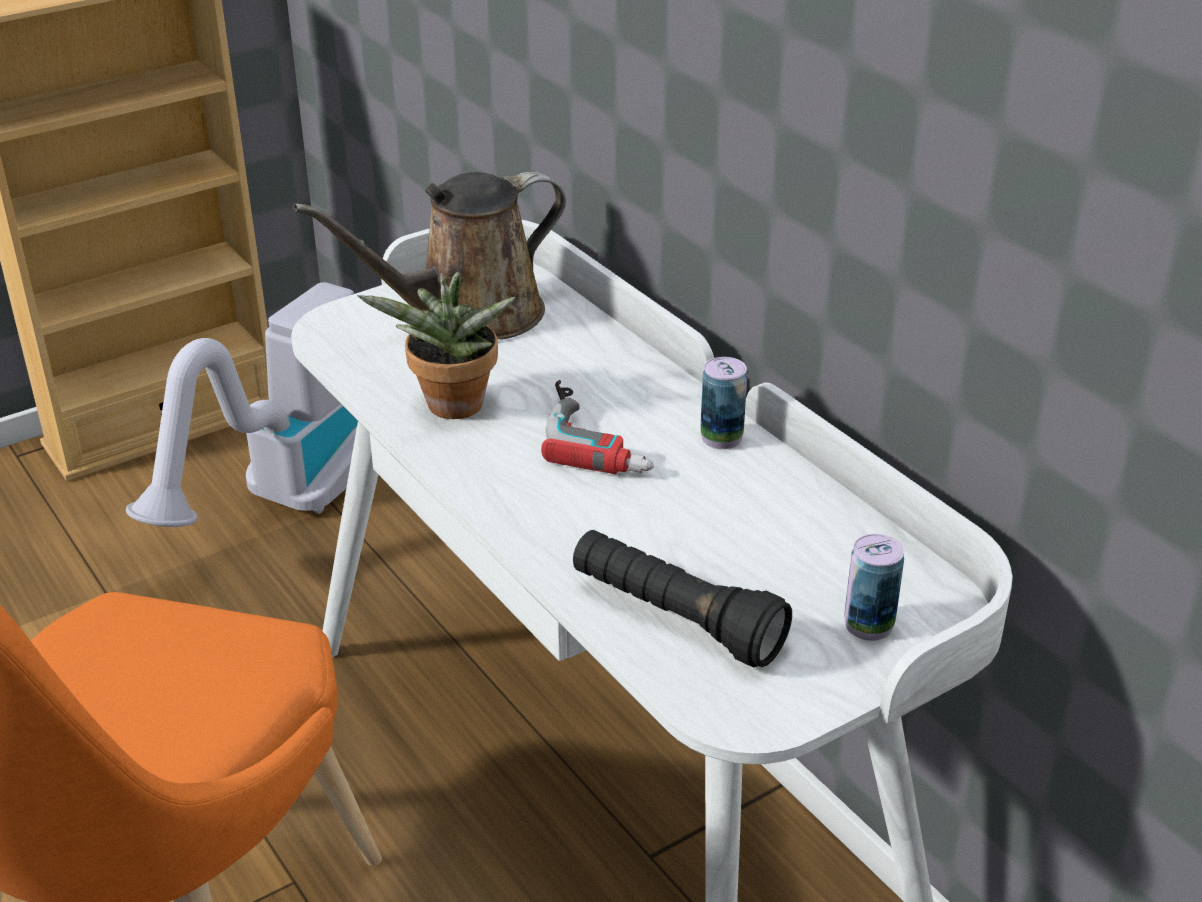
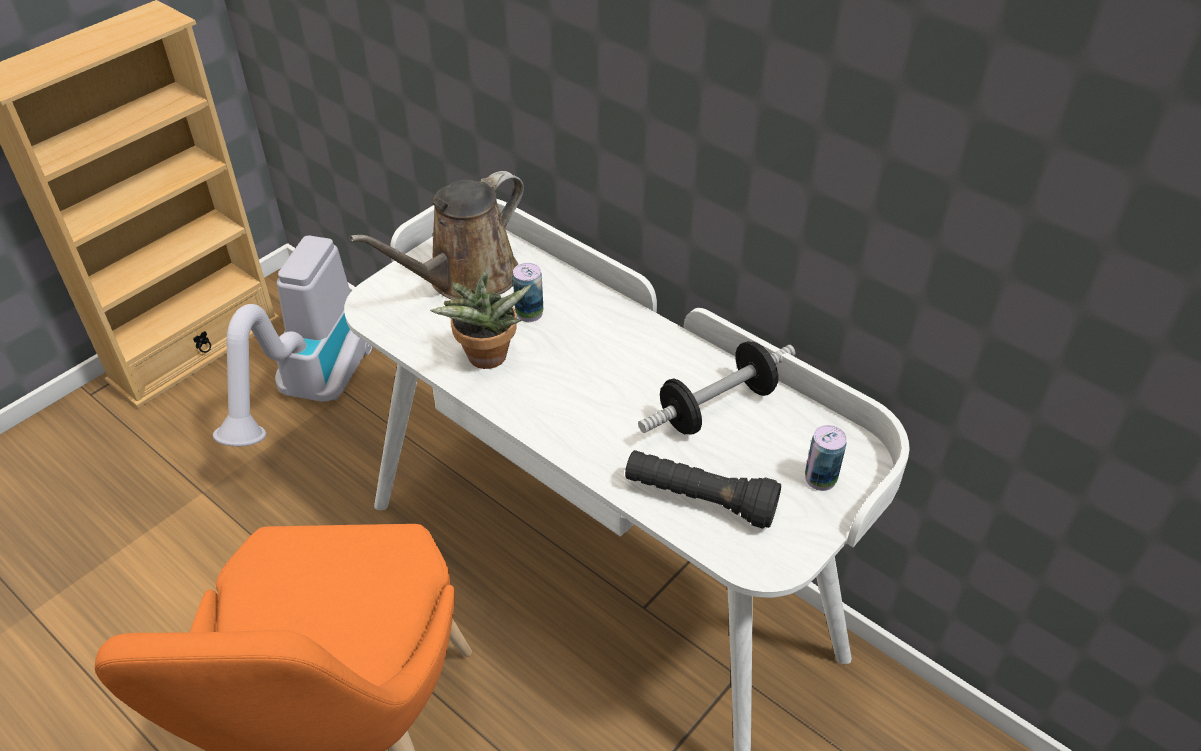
camera: 15 degrees left, 10 degrees up
(601, 436) = (597, 363): power drill -> none
(721, 438) = (676, 350): can -> can (529, 313)
(750, 513) = (717, 407): none -> dumbbell

